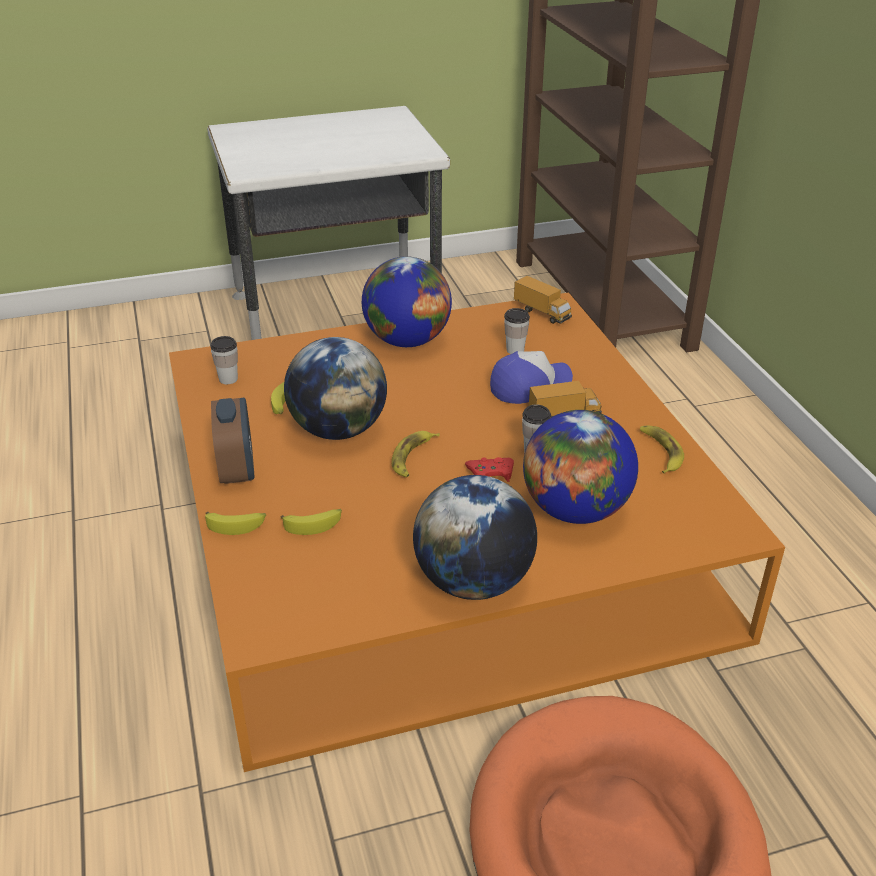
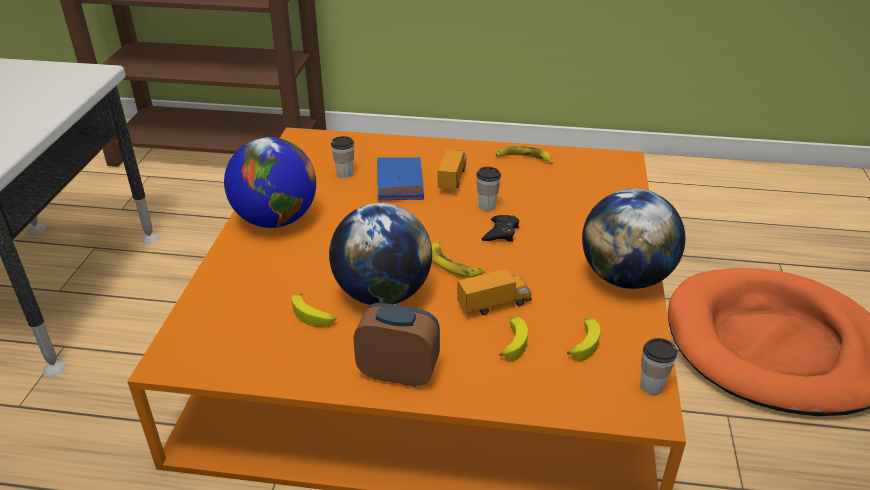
camera: 65 degrees left, 0 degrees up
(228, 379) = (231, 345): cup -> cup (651, 386)
(236, 525) = (486, 391): banana -> banana (583, 343)
(491, 473) = (501, 232): red game controller -> black game controller
(529, 385) = (399, 182): cap -> blue book
(542, 313) = (304, 146): toy truck -> toy truck (494, 305)
(575, 510) = (567, 210): globe -> none

